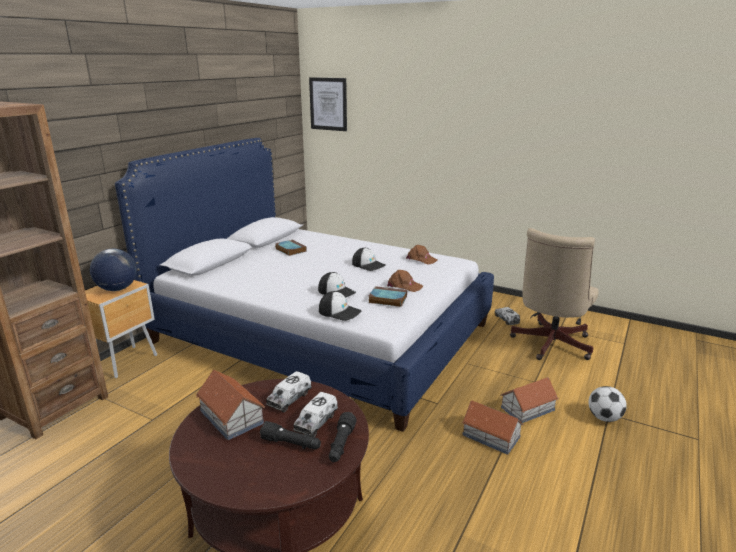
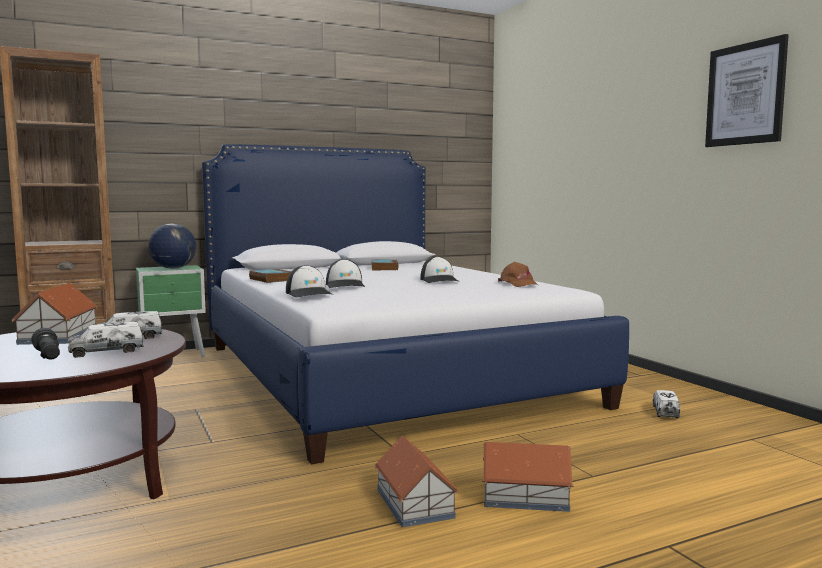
camera: 35 degrees right, 15 degrees down
(127, 361) = (175, 356): brown nightstand -> green nightstand
(328, 104) = (515, 120): picture -> picture (745, 94)
(341, 445) = (81, 366): black flashlight -> none
(386, 299) = (384, 294): book -> book (270, 279)
(404, 286) = (437, 292): brown cap -> none
(549, 345) = (695, 449): beige office chair -> none
(604, 418) = (649, 547): football -> none

